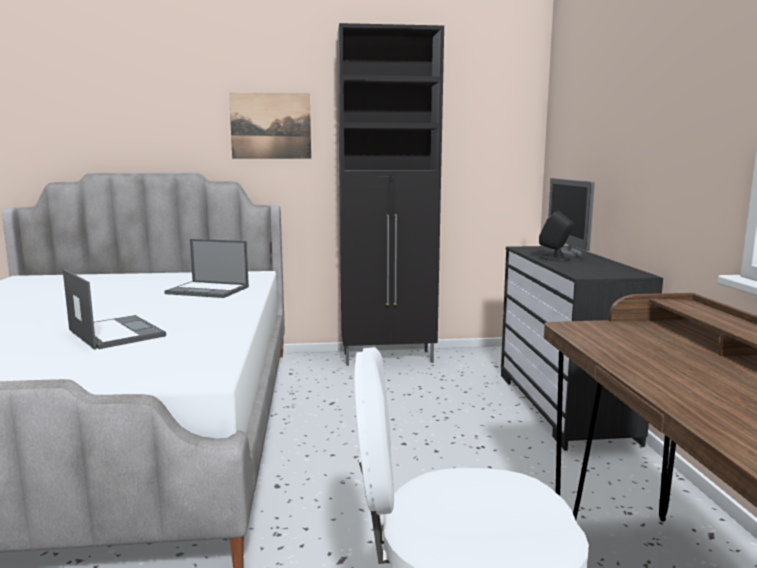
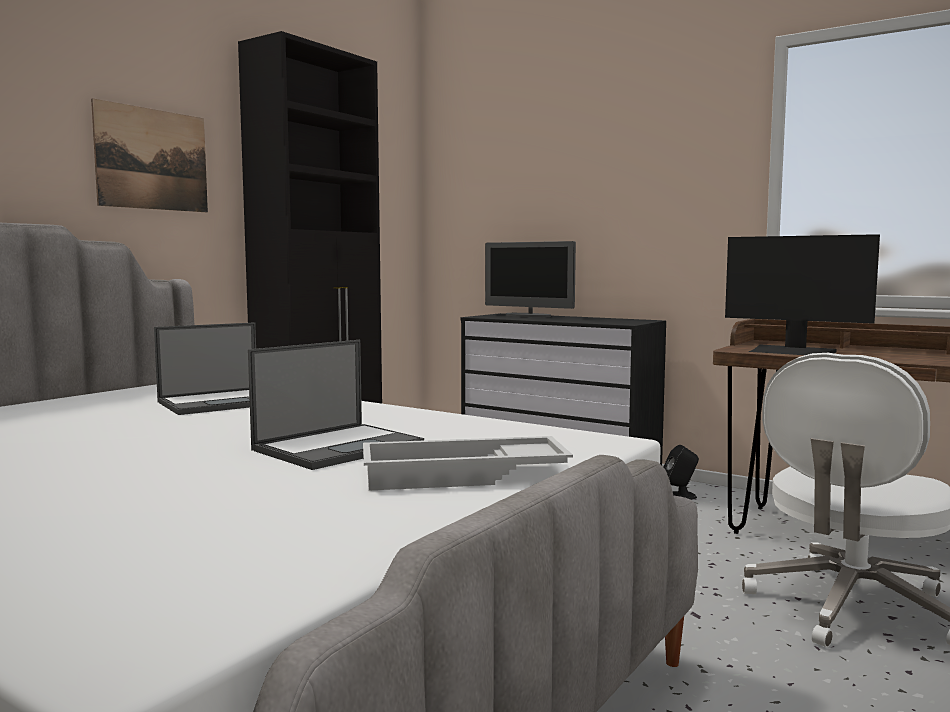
camera: 50 degrees left, 5 degrees down
(60, 369) = (462, 476): none -> white tray
(115, 333) = (339, 447): laptop -> laptop turned 135 degrees clockwise
(554, 258) = (548, 319): black speaker -> black speaker (679, 496)
(614, 343) = (793, 351): none -> monitor

